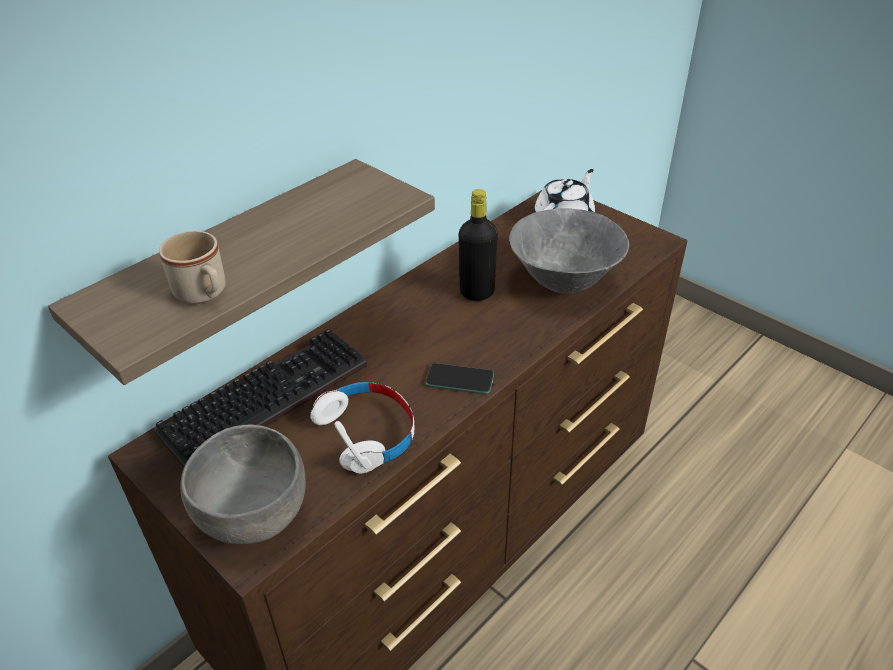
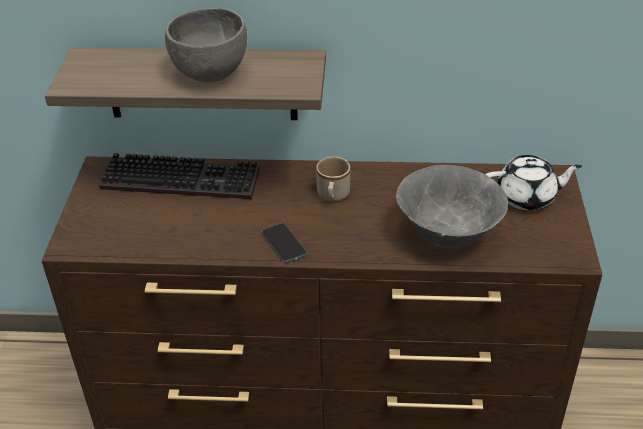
camera: 50 degrees right, 0 degrees up
(204, 294) = (126, 82): beige mug -> beige mug (332, 196)
(253, 517) = (93, 231): grey bowl -> grey bowl (210, 73)
(367, 433) = (195, 234): white headphones -> none
(477, 292) = (381, 202): black bottle -> none

